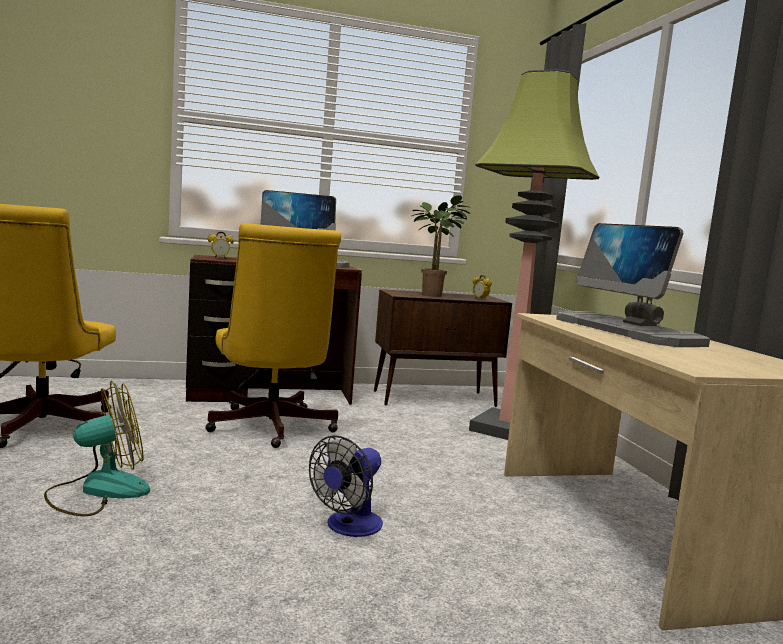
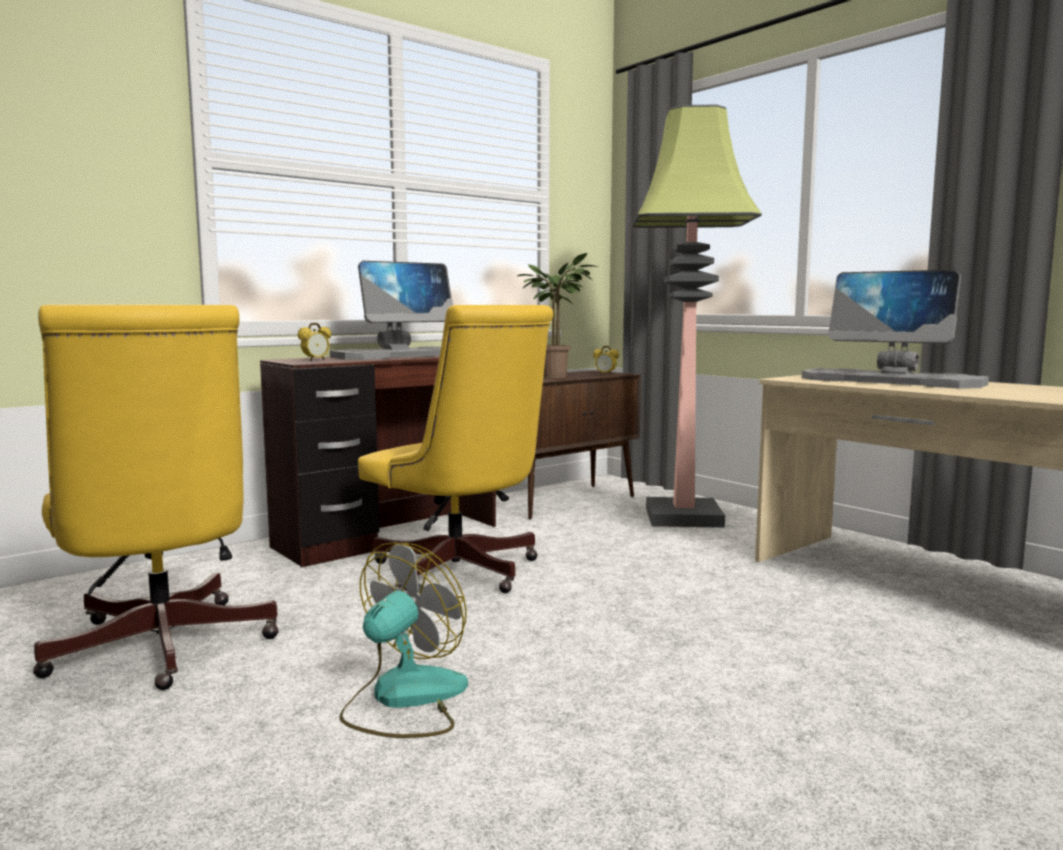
camera: 25 degrees left, 0 degrees up
(348, 527) = (724, 651): fan -> none

